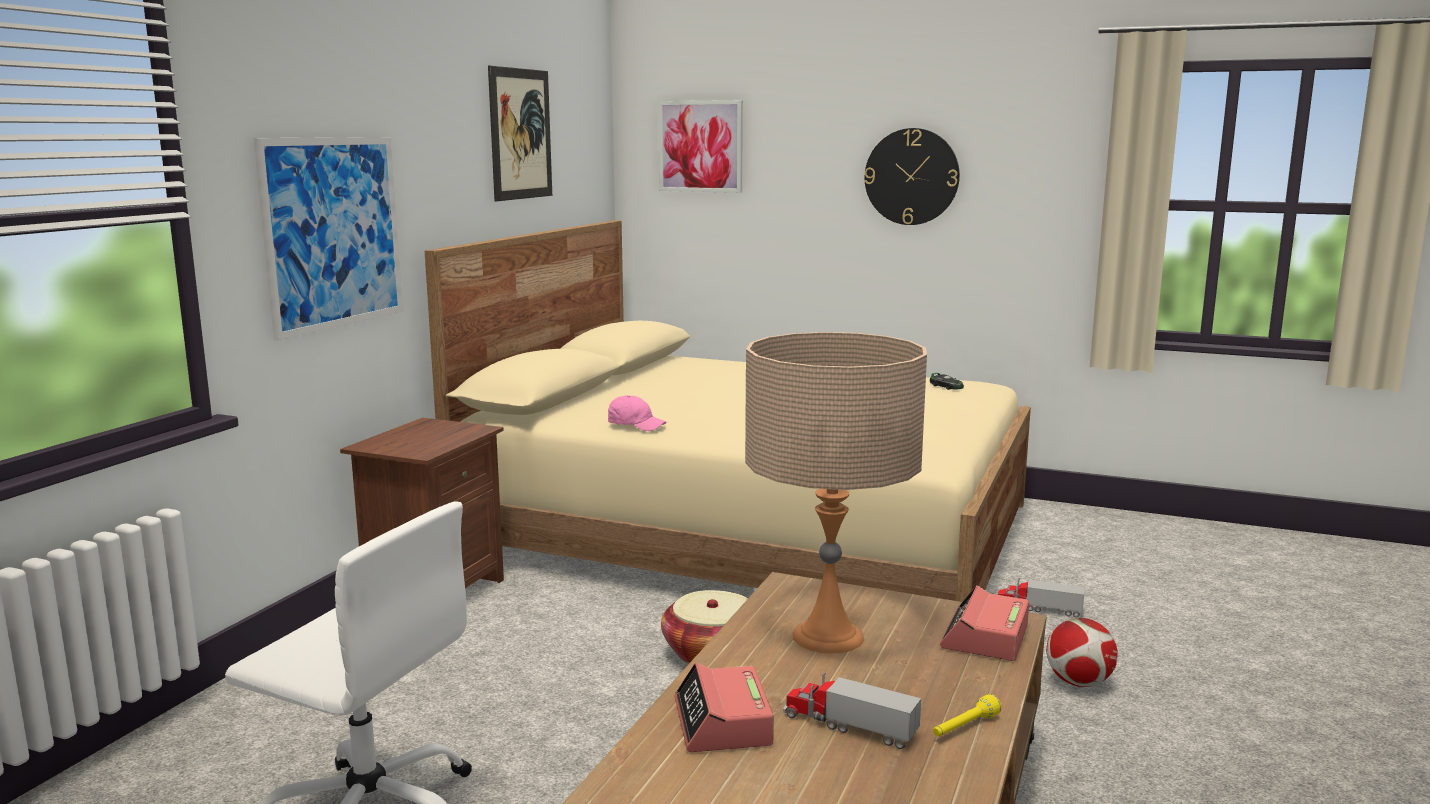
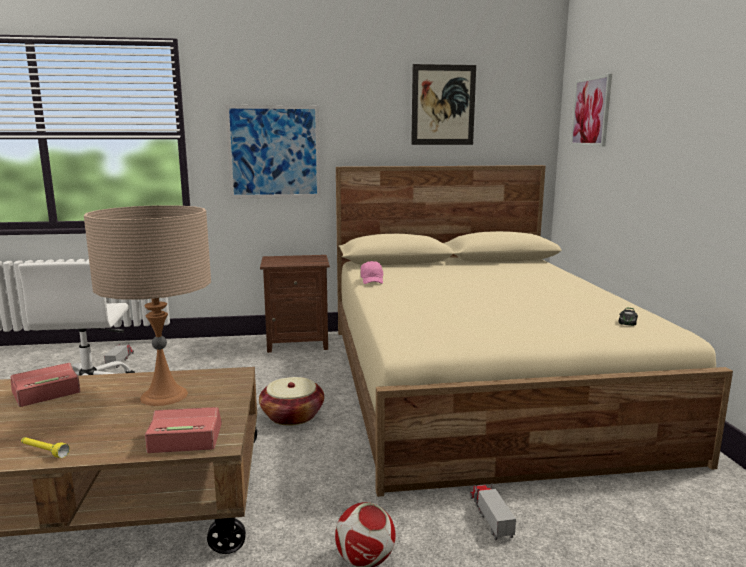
camera: 60 degrees right, 0 degrees up
(848, 726) = (44, 420): toy truck -> toy truck (120, 360)
(911, 176) = (695, 130): wall clock -> none

